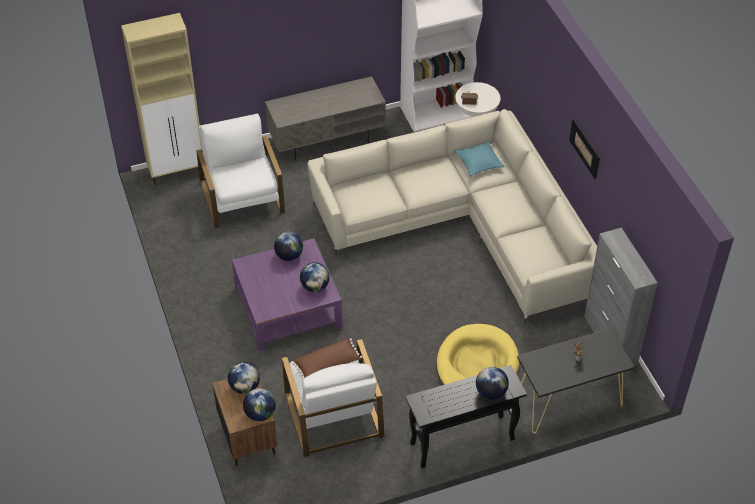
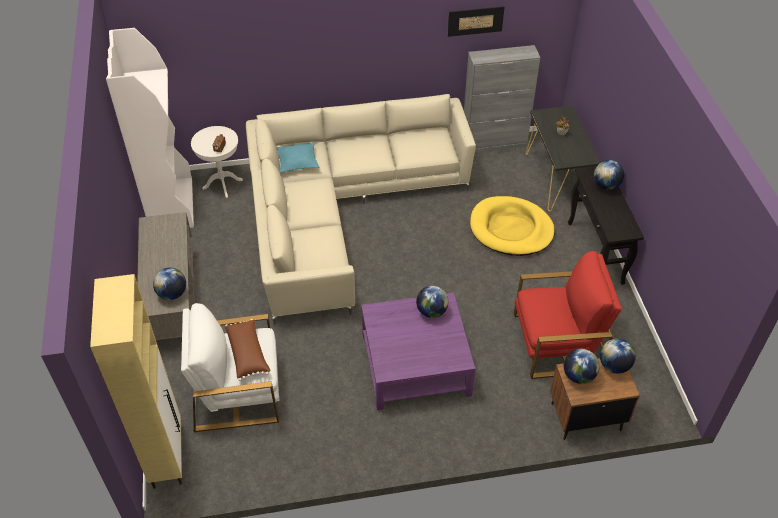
camera: 80 degrees left, 0 degrees up
(289, 256) = (382, 329): globe -> globe (172, 294)
(327, 366) = (545, 309): brown pillow -> brown pillow (248, 354)
(332, 414) = (559, 342): white armchair -> red armchair
(584, 148) = (385, 42): picture -> picture (475, 21)

